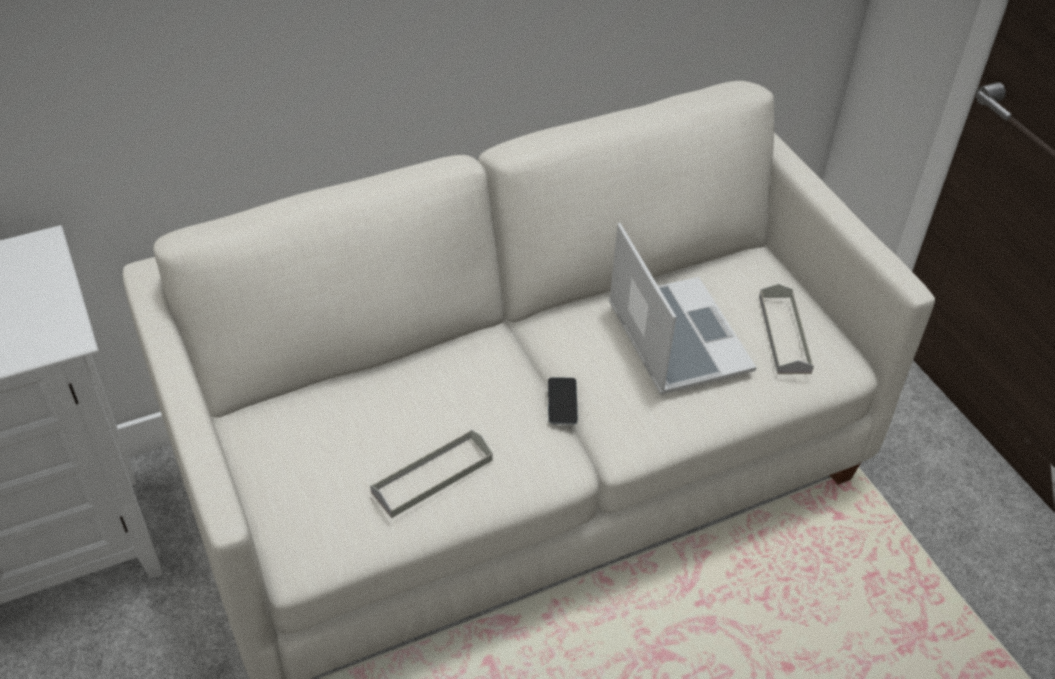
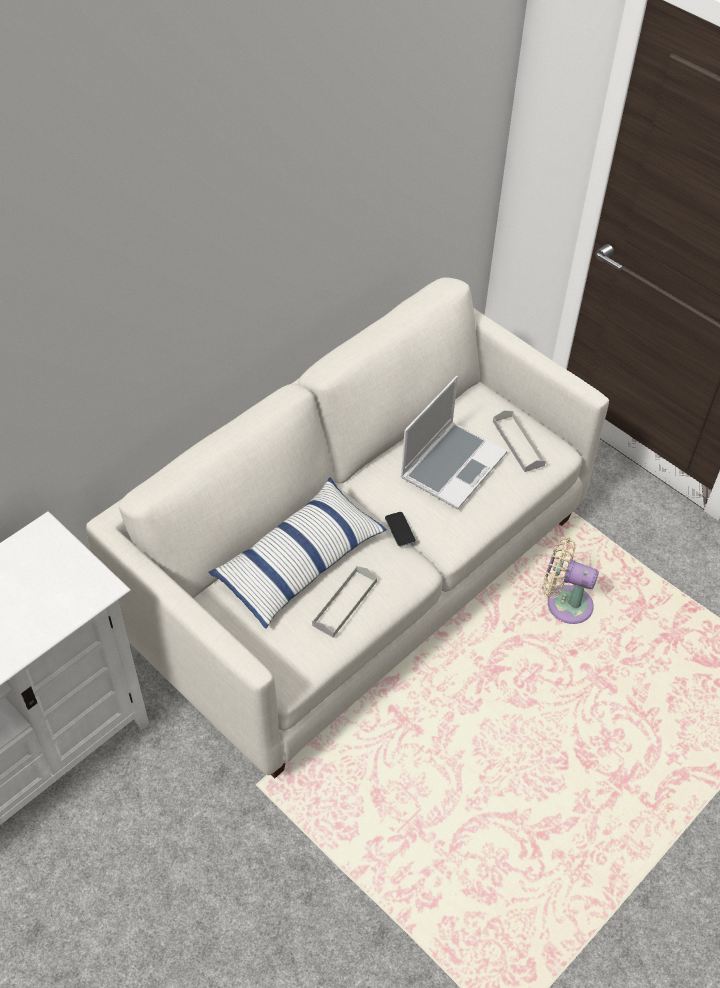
camera: 20 degrees left, 5 degrees up
(399, 403) = (299, 562): none -> pillow
(675, 337) = (452, 465): laptop -> laptop turned 75 degrees clockwise
(801, 592) = (564, 603): none -> beige fan

